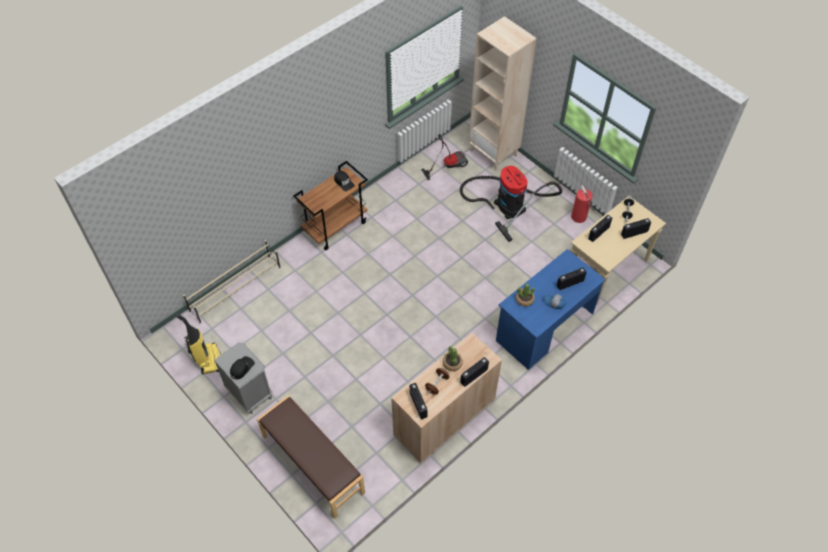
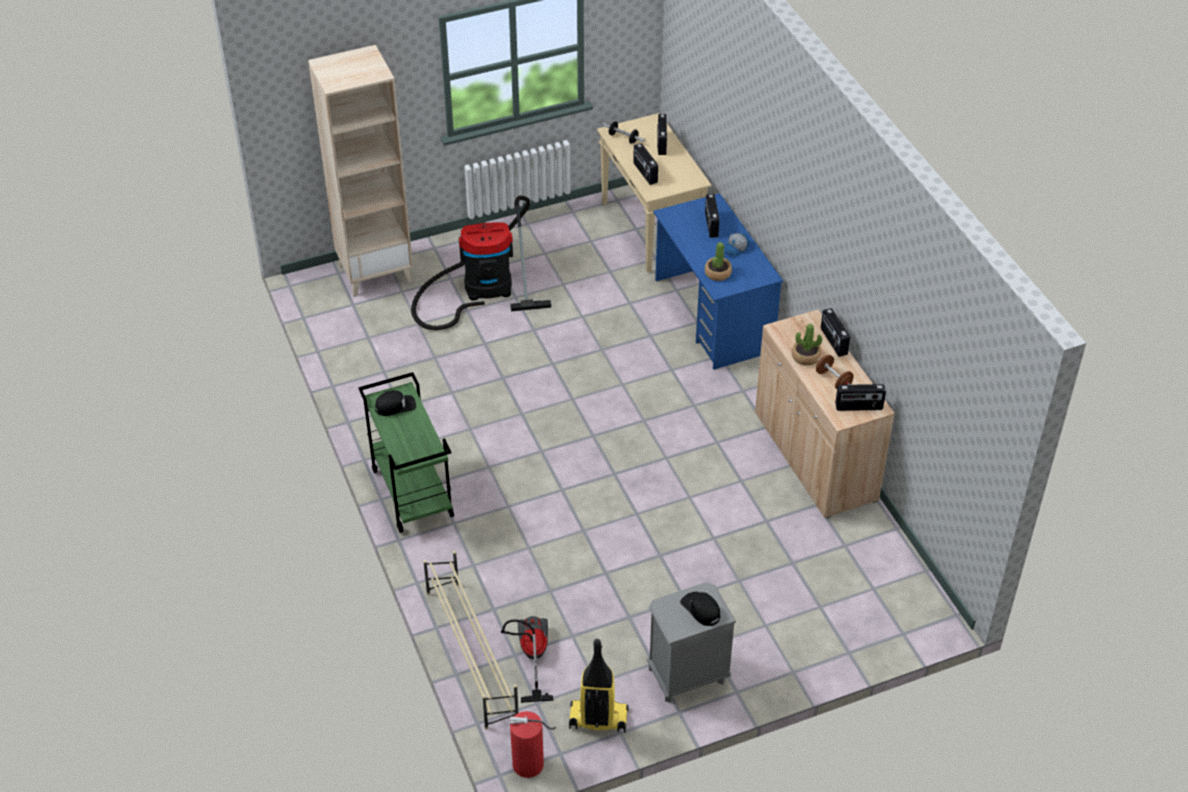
camera: 70 degrees left, 10 degrees down
(312, 464) = (839, 624): brown bench -> none
(335, 226) = (411, 492): brown cart -> green cart
(448, 165) = (366, 329): vacuum cleaner -> vacuum cleaner (530, 656)
(579, 217) = (547, 226): fire extinguisher -> fire extinguisher (529, 764)

